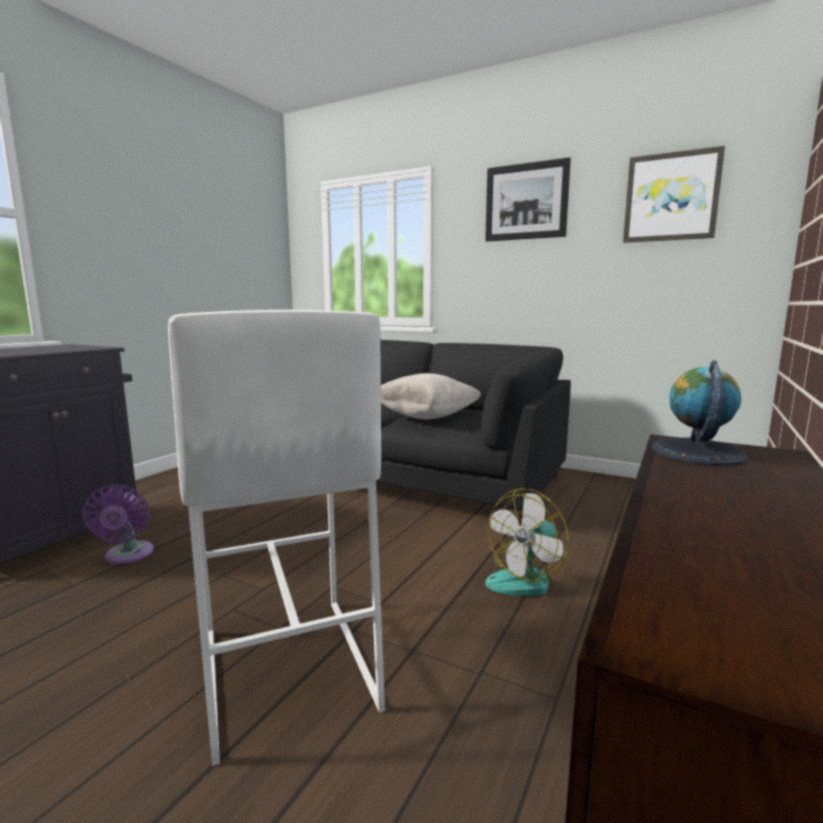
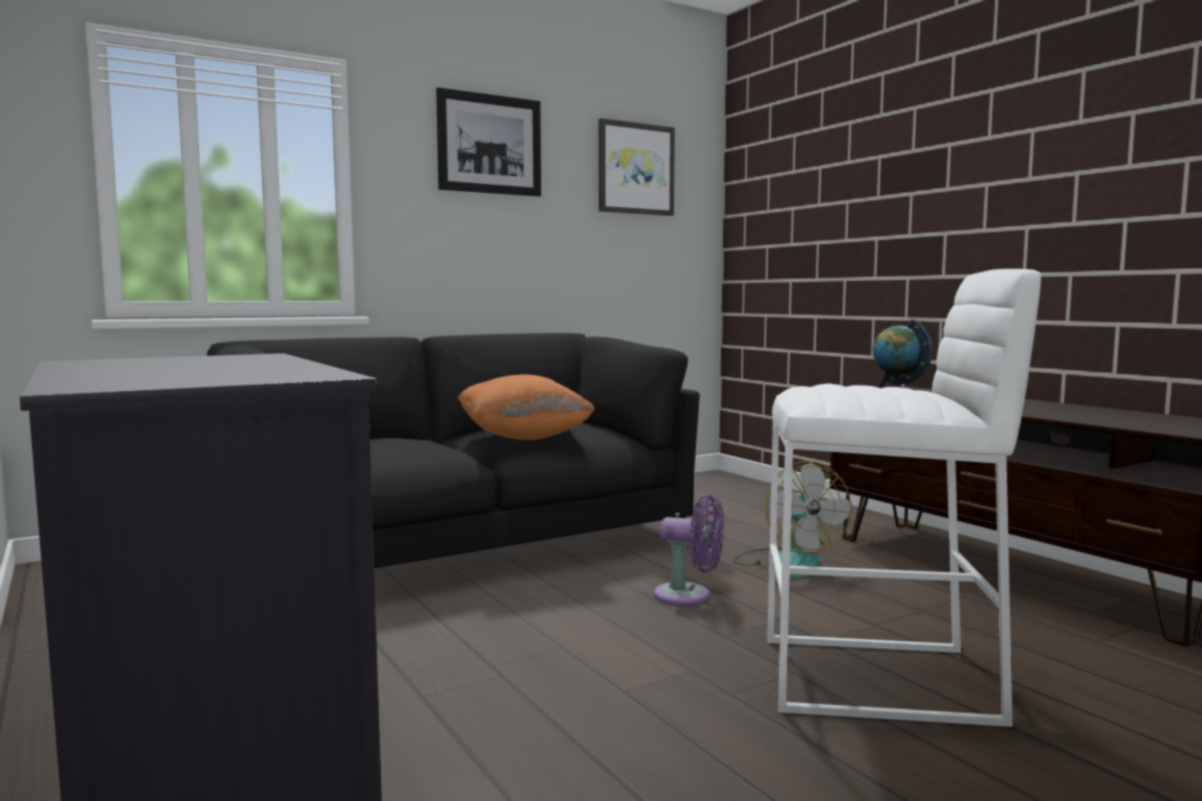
camera: 60 degrees left, 5 degrees down
(127, 556) = (456, 761): purple fan -> purple fan (688, 596)
(425, 417) = (523, 438): beige pillow -> orange pillow

